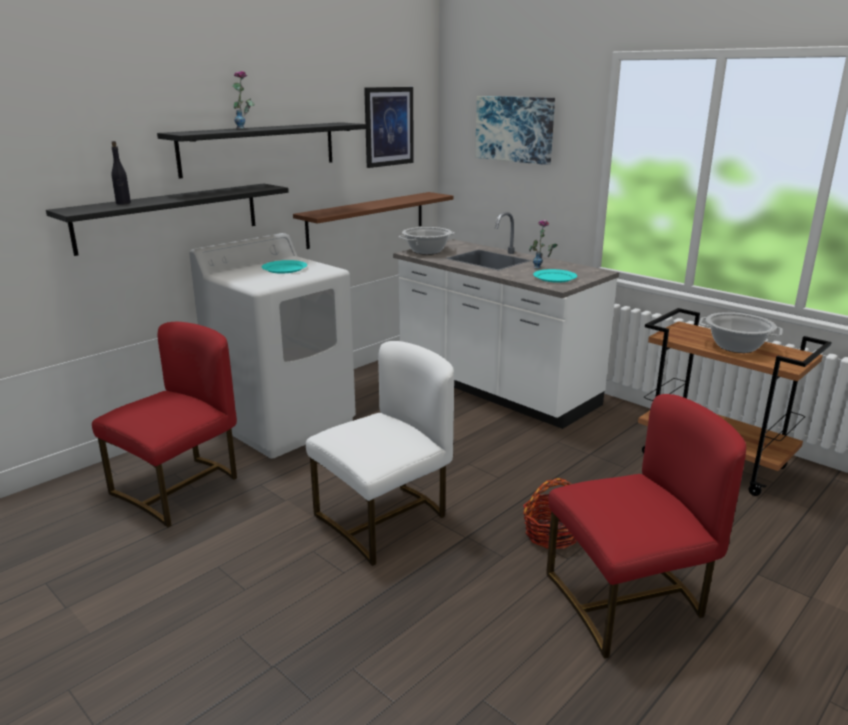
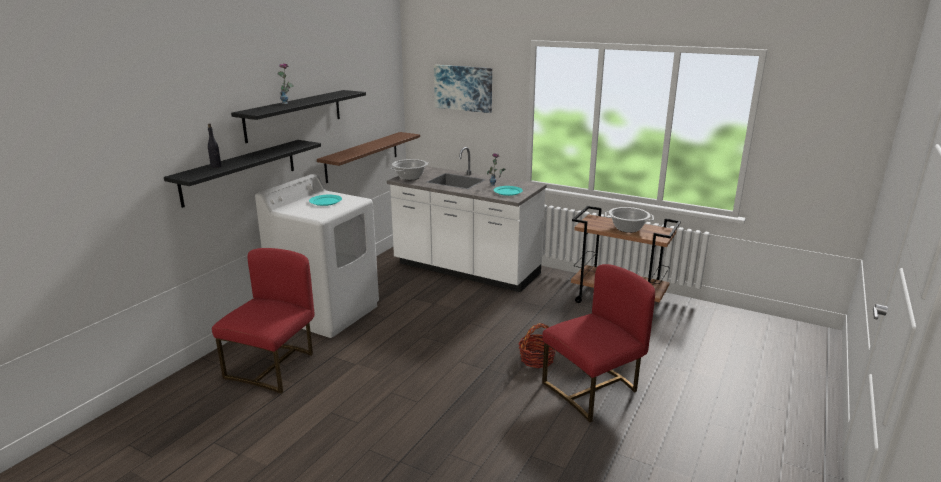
camera: 15 degrees left, 0 degrees up
(385, 519) = (429, 366): white chair -> none
(389, 126) = (373, 89): picture -> none

